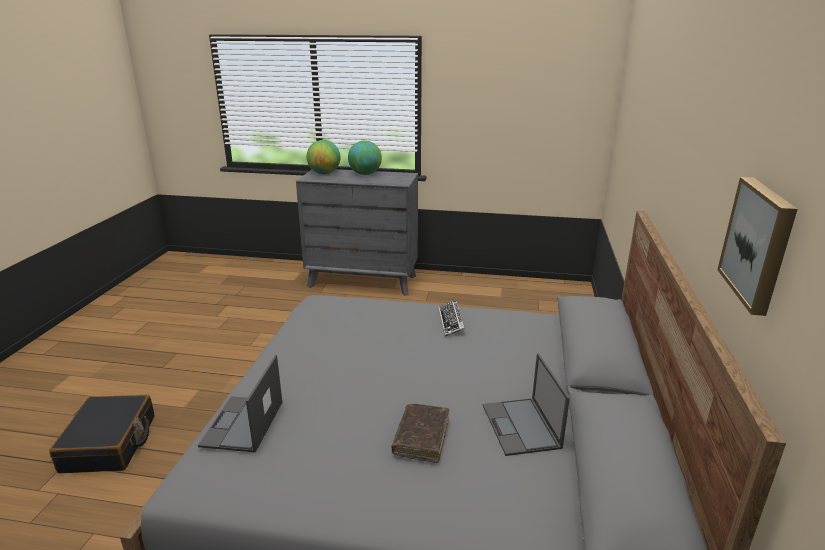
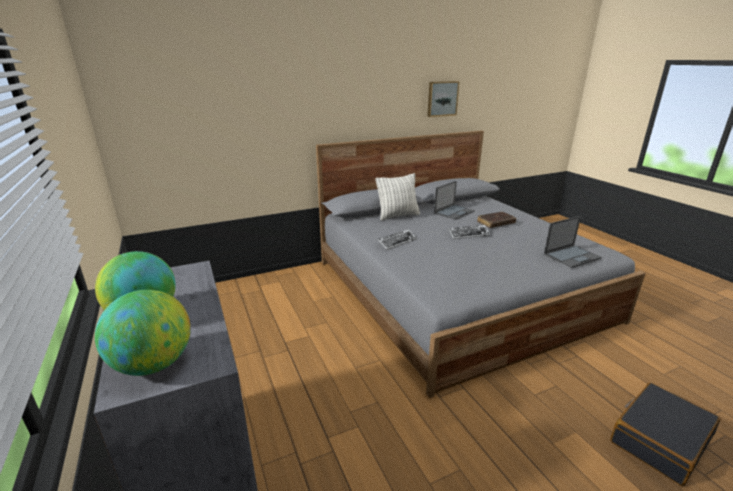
camera: 125 degrees left, 0 degrees up
(410, 379) = (468, 234): none -> keyboard
(548, 360) = (397, 216): none -> pillow

